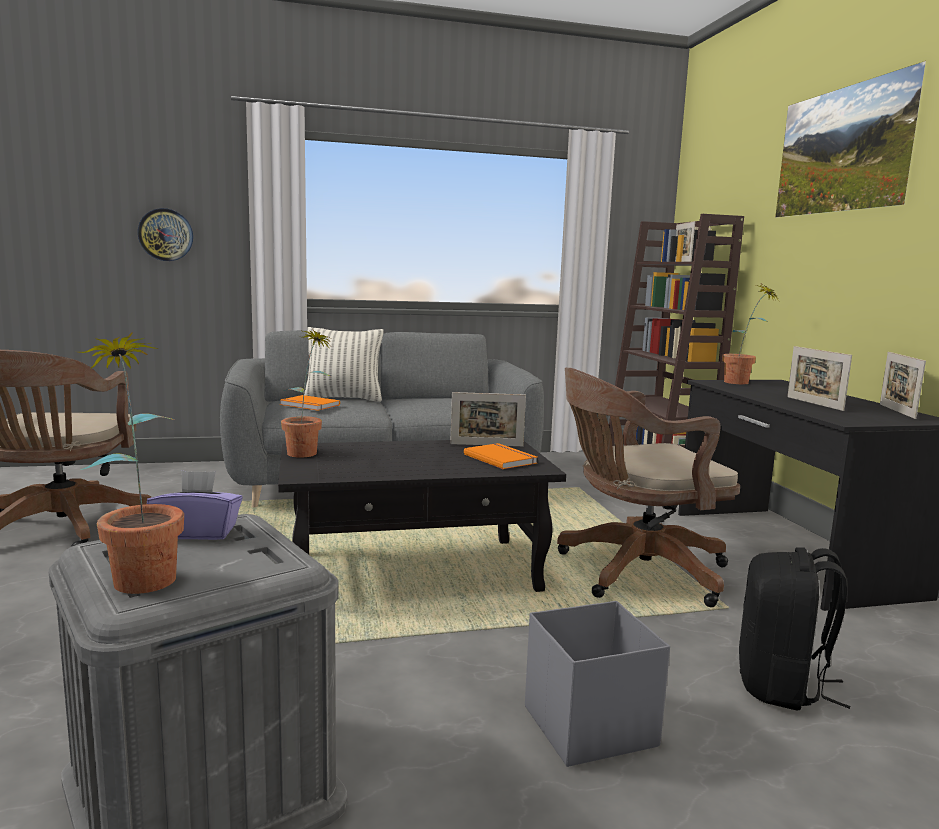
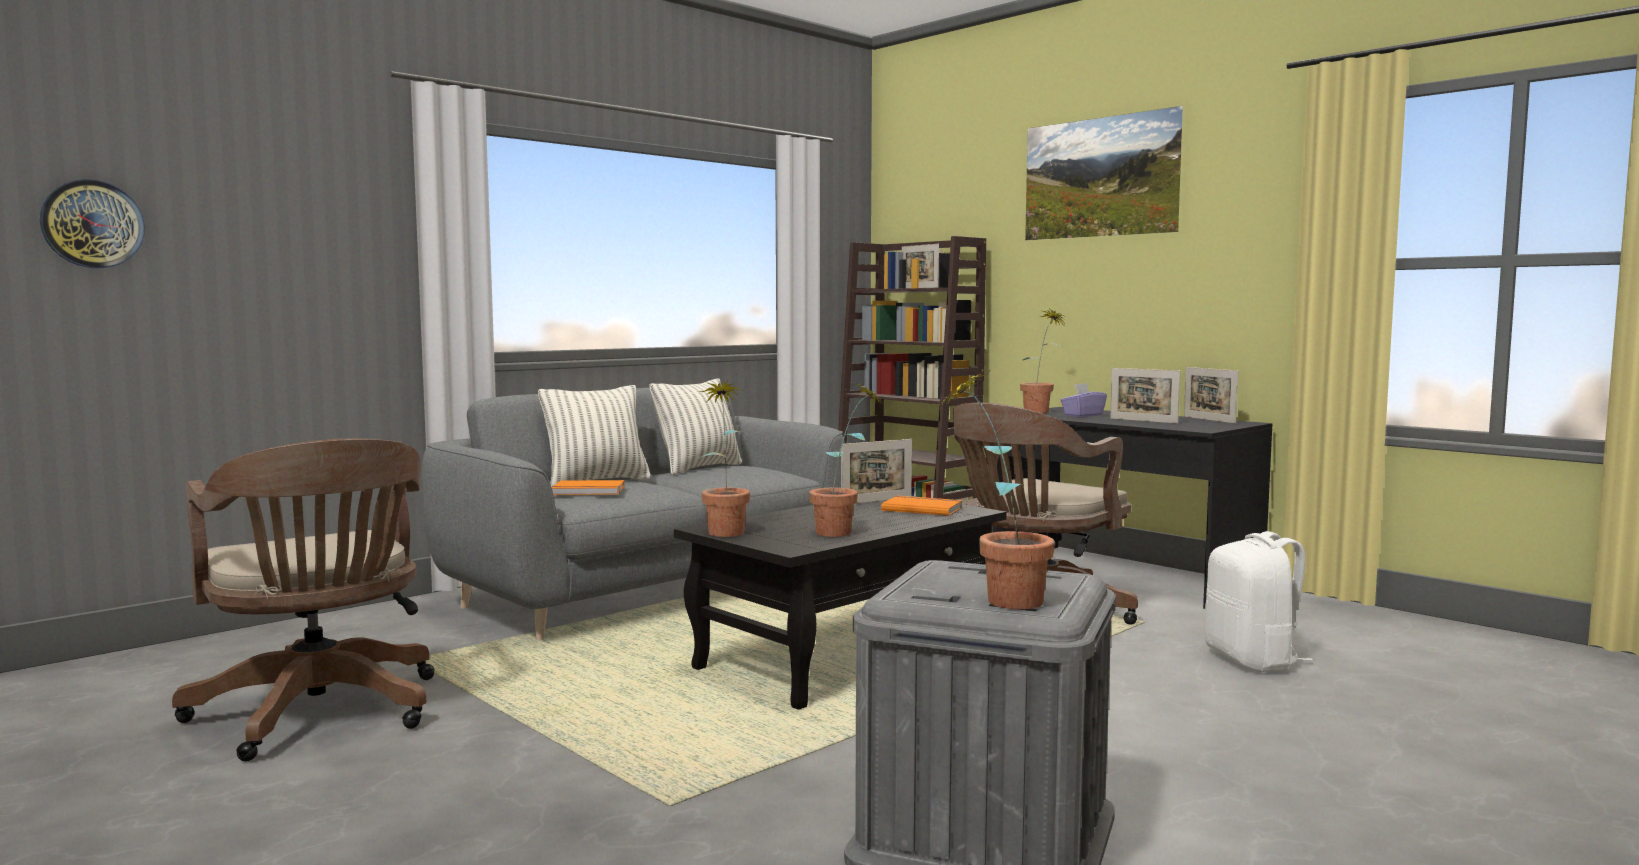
camera: 30 degrees left, 5 degrees down
(166, 235) = (285, 267): wall clock -> wall clock (92, 224)
(198, 532) = (941, 574): purple tissue box -> purple tissue box (1082, 415)
(380, 469) = (844, 532): none -> potted plant
(436, 397) = (698, 468): none -> pillow
(587, 726) = (1176, 717): grey storage box -> none
(781, 686) = (1253, 660): black backpack -> white backpack

